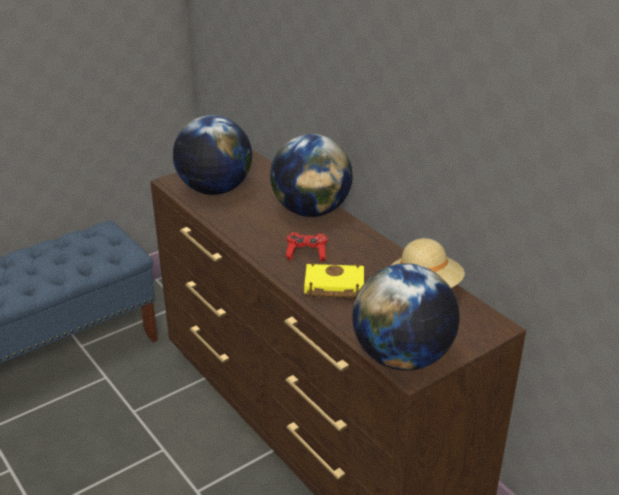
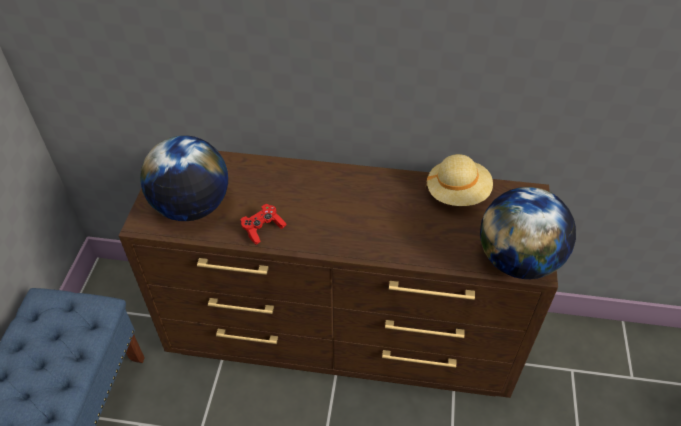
camera: 45 degrees left, 15 degrees up
(306, 253) = (347, 220): red game controller -> red game controller (262, 228)
(311, 210) = (297, 177): globe -> none
(332, 286) = (403, 236): yellow book -> none

